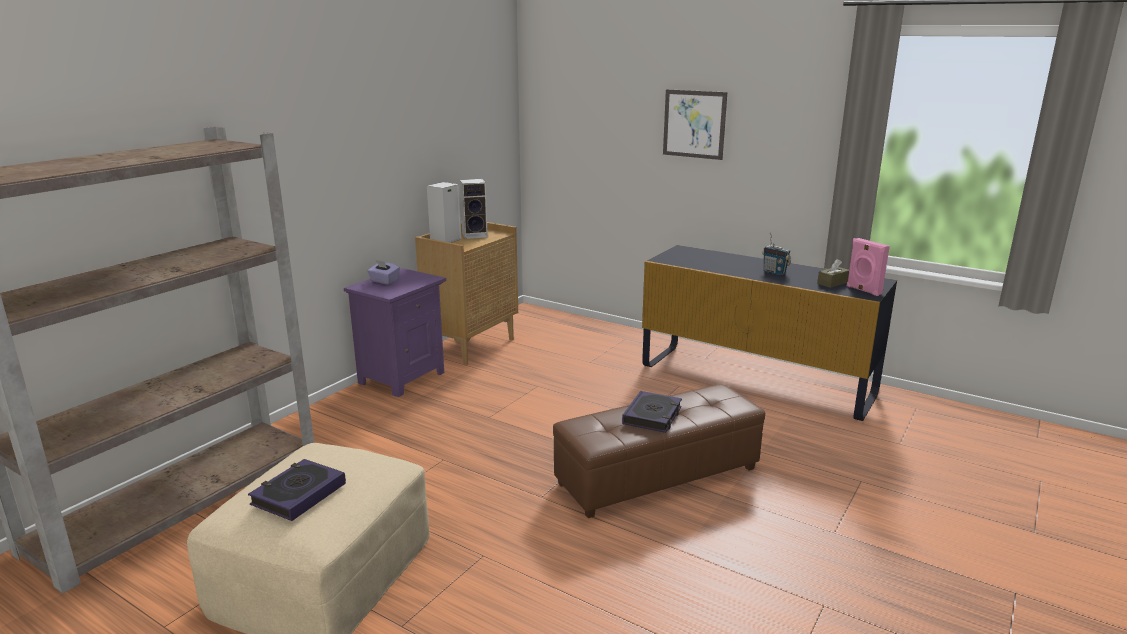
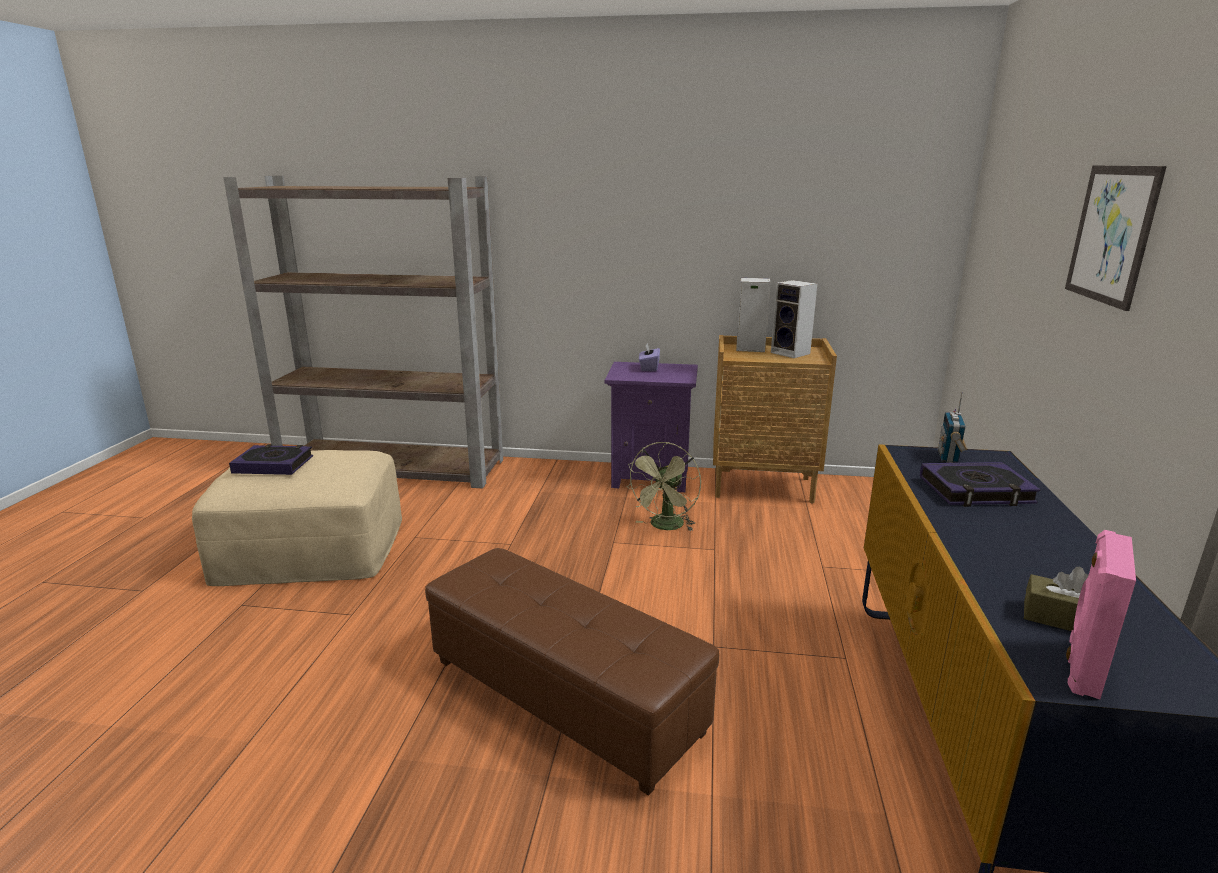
camera: 65 degrees right, 0 degrees up
(488, 393) = (665, 527): none -> green fan
(652, 416) = (552, 605): book -> book (975, 491)
(774, 272) = (1016, 547): radio -> radio (948, 457)

